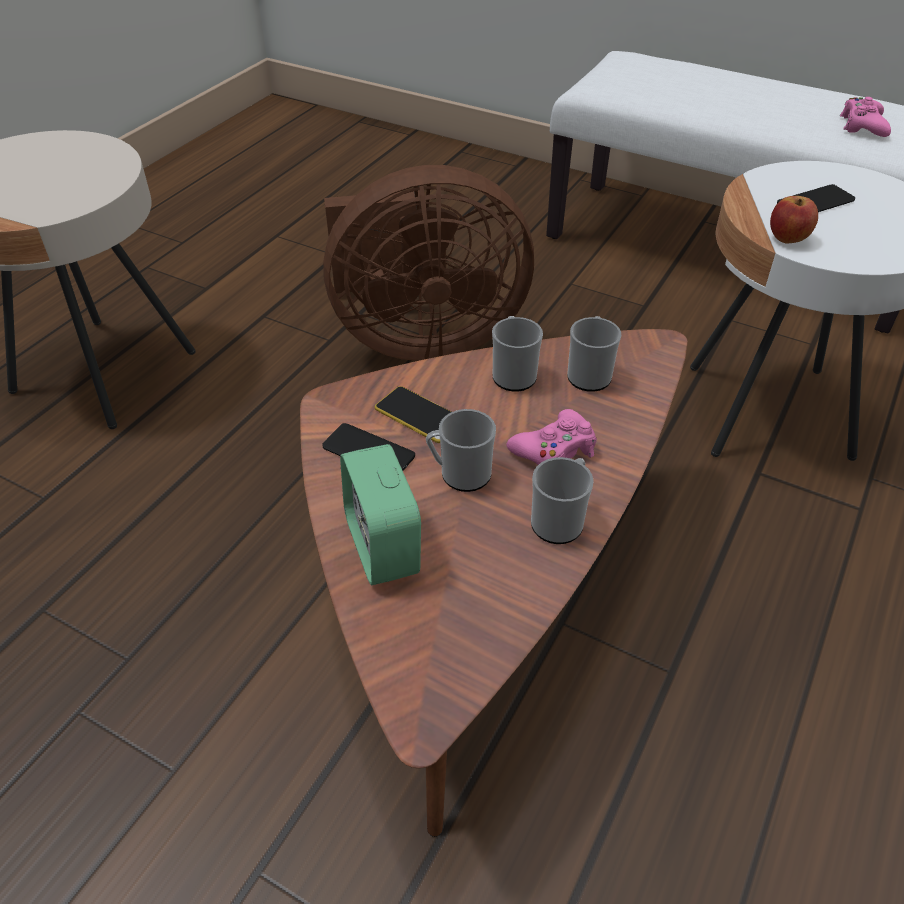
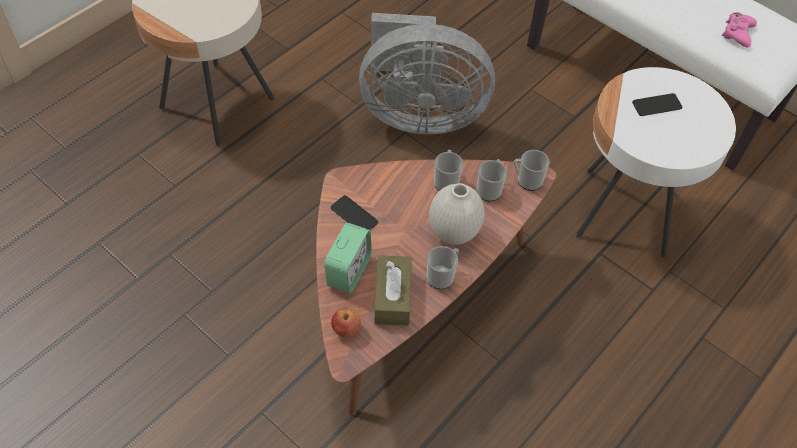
camera: 10 degrees right, 10 degrees up
(383, 546) = (348, 271): alarm clock -> alarm clock turned 150 degrees counterclockwise
(419, 415) = (386, 197): phone -> none
(420, 337) = (418, 114): brown fan -> grey fan
(460, 474) = (398, 238): mug -> mug (526, 180)
(480, 575) = (392, 297): none -> brown tissue box
(554, 450) = (453, 234): pink game controller -> white vase
(787, 239) = (625, 131): apple -> apple (346, 330)

